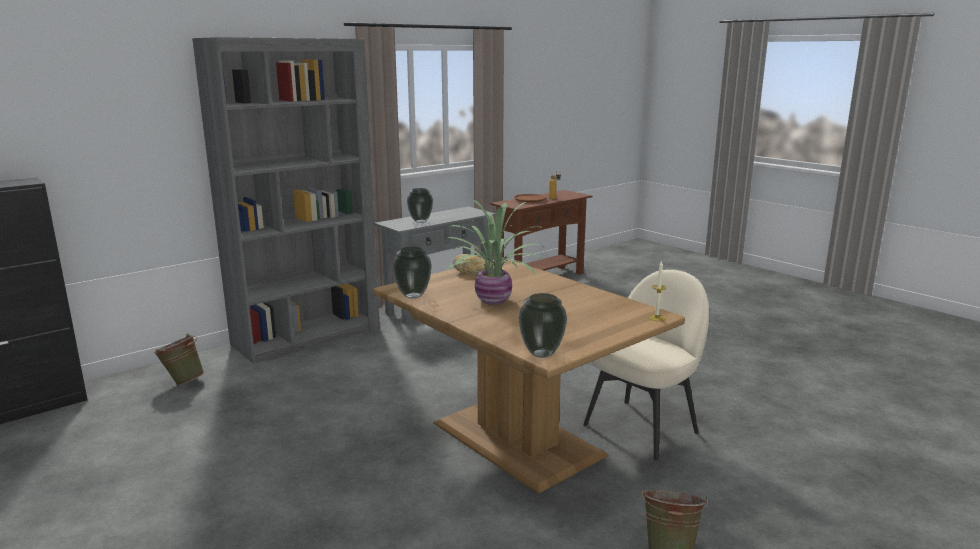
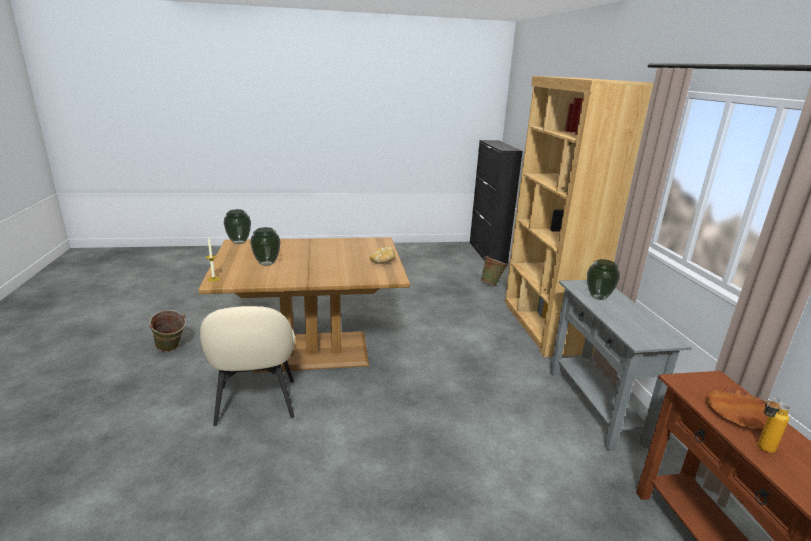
camera: 120 degrees right, 5 degrees up
(307, 336) = (544, 326): grey bookcase -> brown bookcase
(413, 296) = (361, 240): vase -> vase (266, 263)
(493, 301) = (319, 253): potted plant -> none

